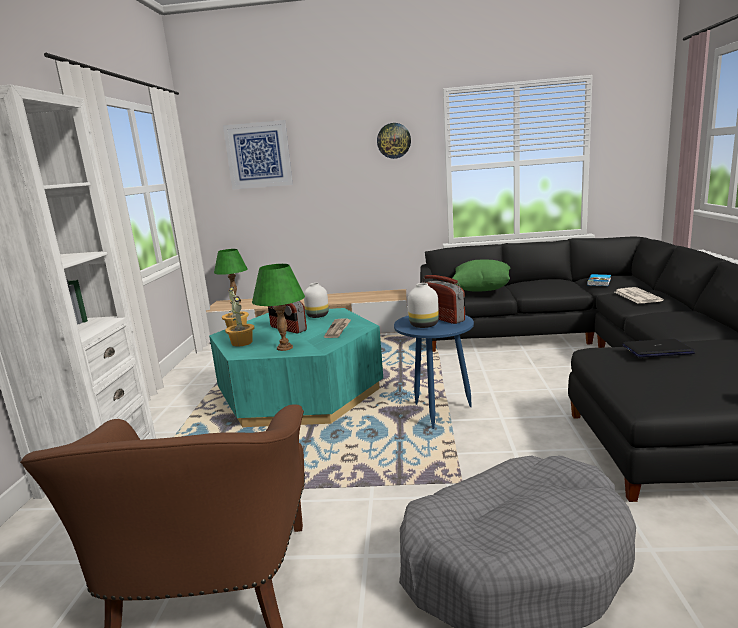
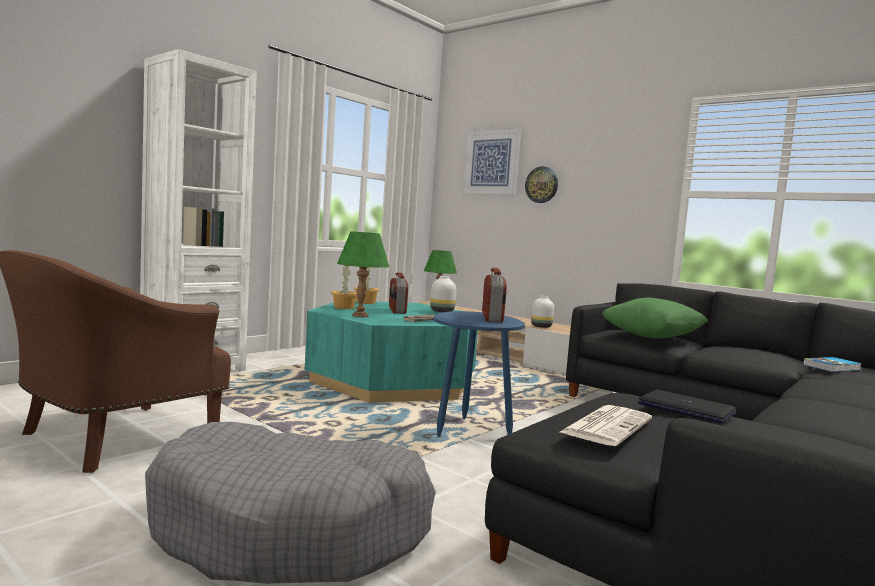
camera: 35 degrees right, 10 degrees down
(393, 140) = (625, 156): wall clock -> wall clock (542, 184)
(424, 325) = (460, 316): white vase -> white vase (542, 326)
(636, 296) = (839, 384): newspaper -> newspaper (606, 426)

